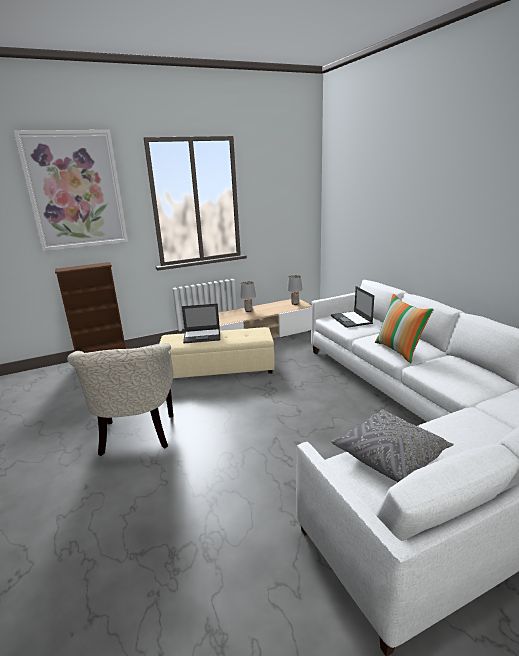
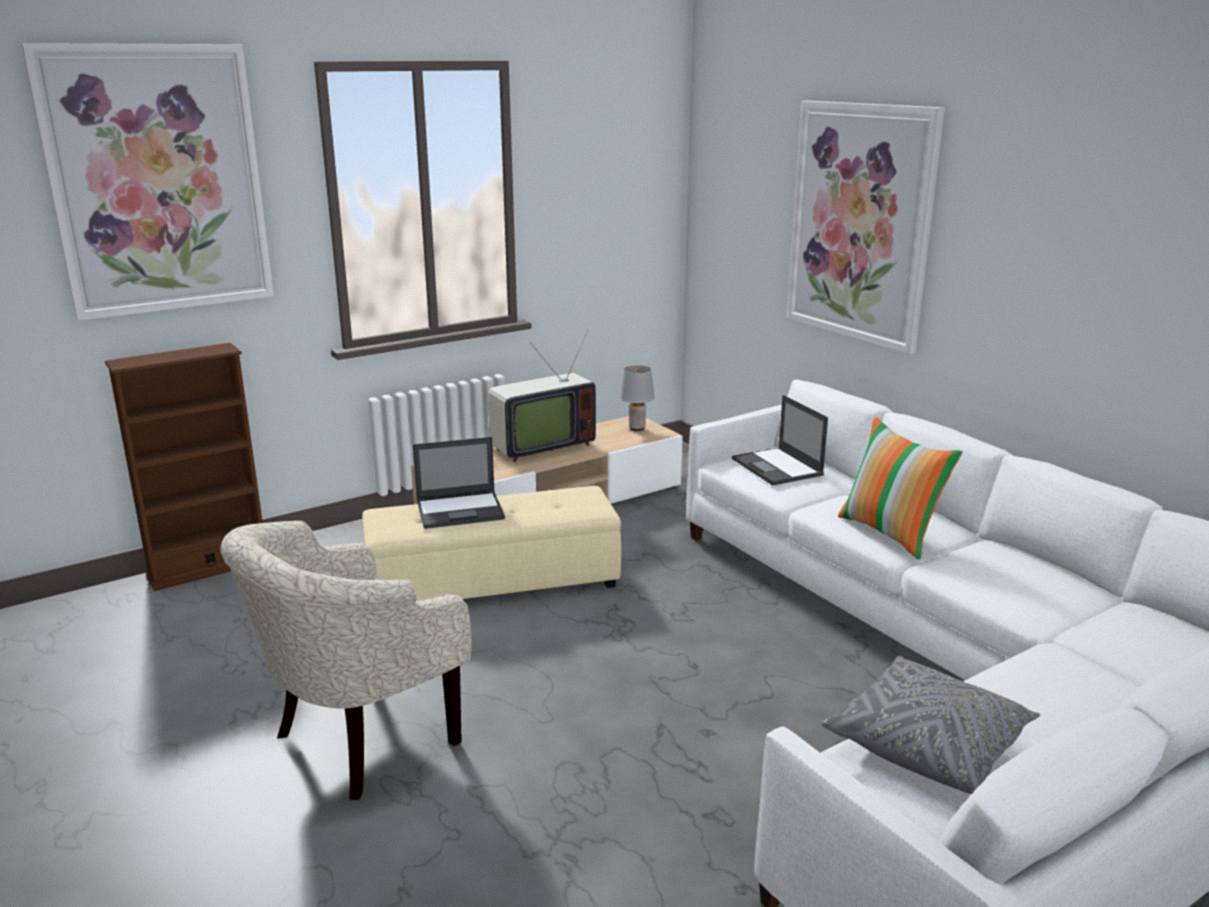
camera: 10 degrees left, 0 degrees up
(136, 437) = (357, 742): beige armchair -> beige armchair turned 60 degrees clockwise
(248, 310) = (539, 446): grey table lamp -> television
(394, 203) = (860, 223): none -> picture

